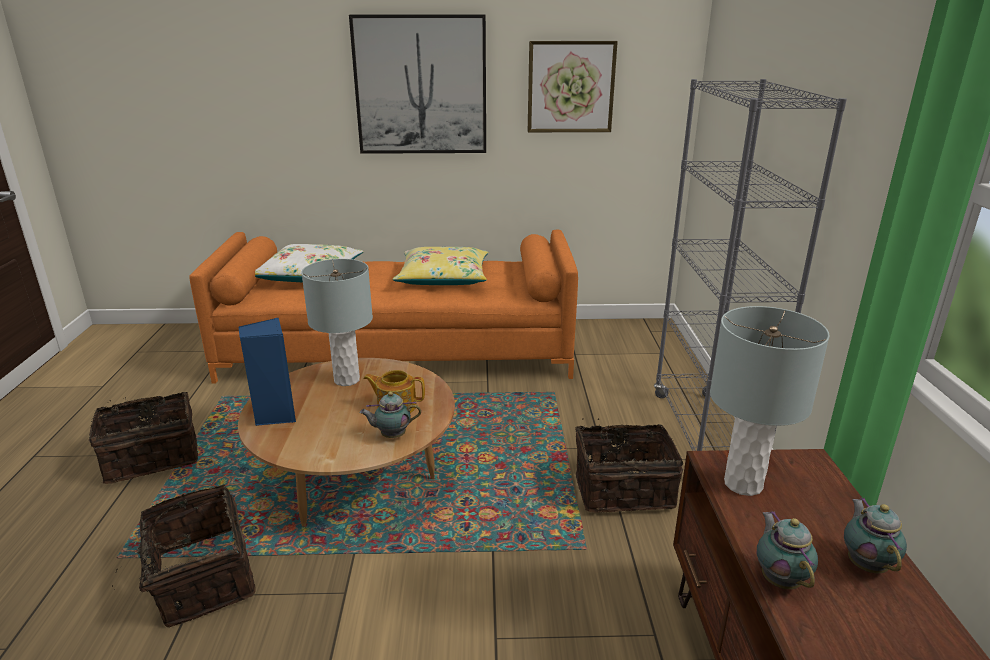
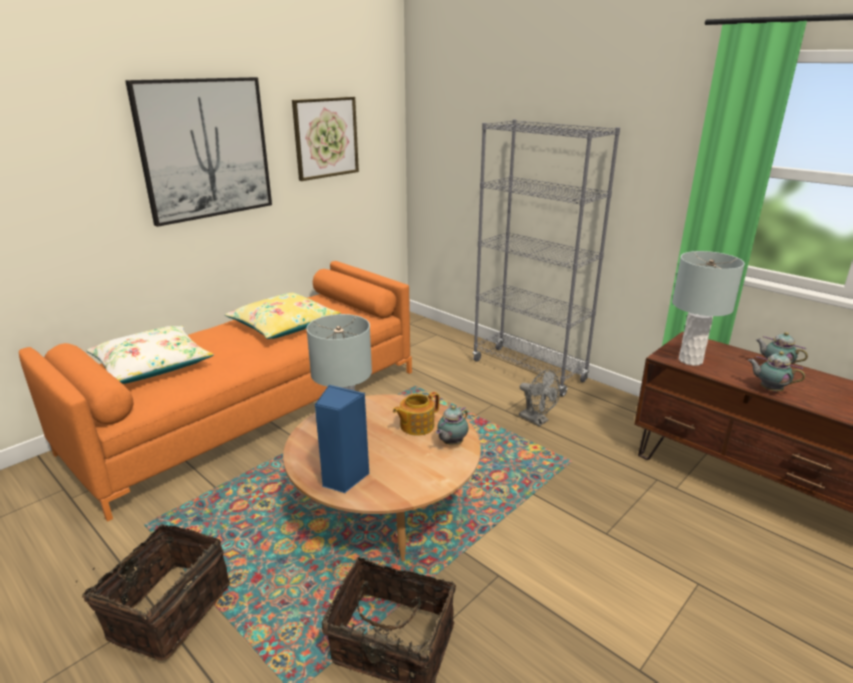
camera: 45 degrees left, 0 degrees up
(622, 488) = (537, 420): basket -> grey fan

